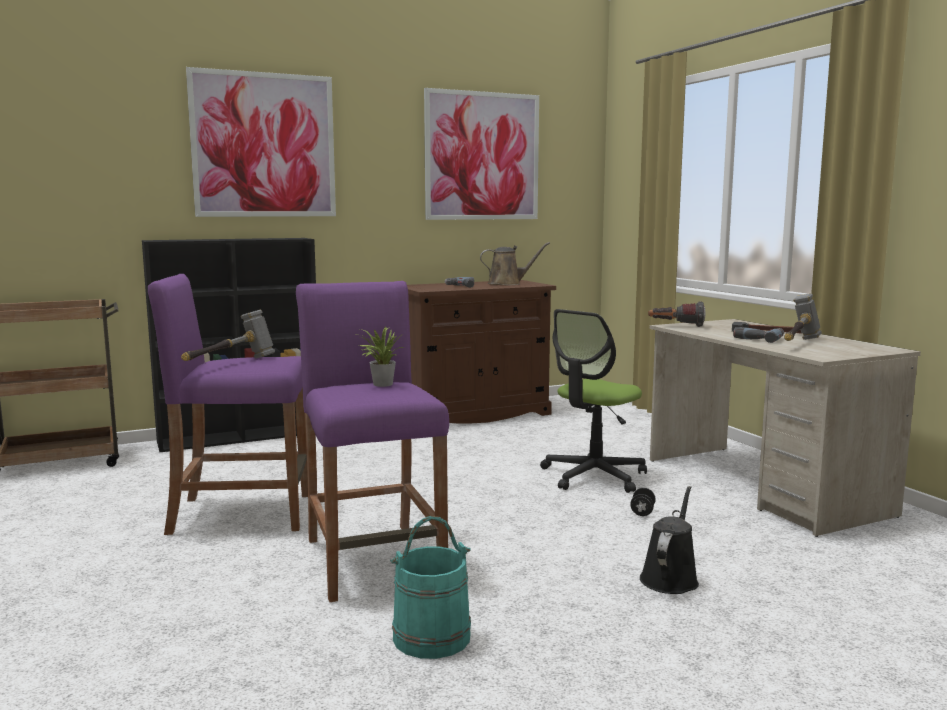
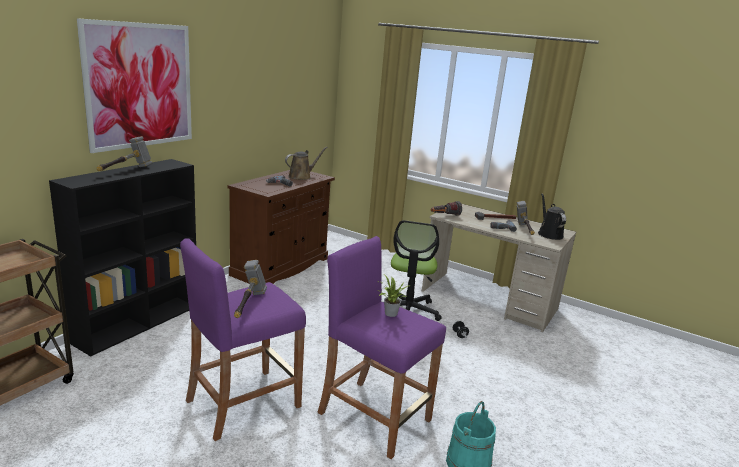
camera: 35 degrees left, 10 degrees up
(230, 239) = (125, 170): none -> hammer
(482, 156) = (277, 83): picture -> none
(670, 578) = (518, 380): black watering can -> black watering can (549, 234)

